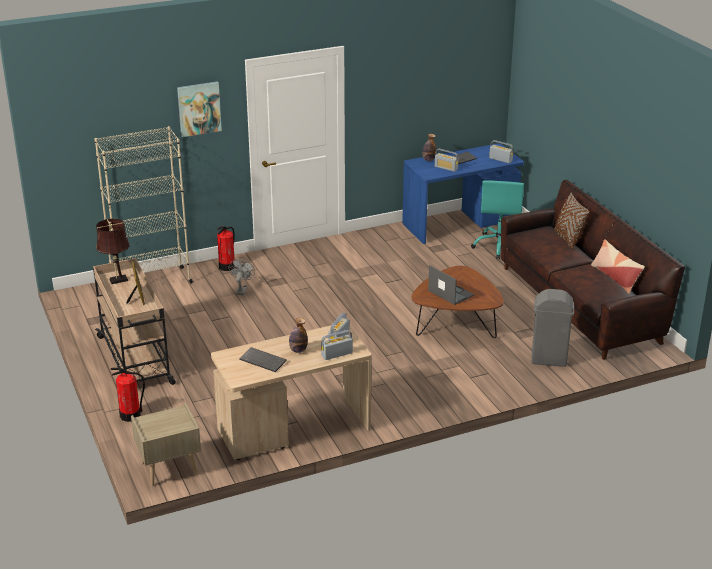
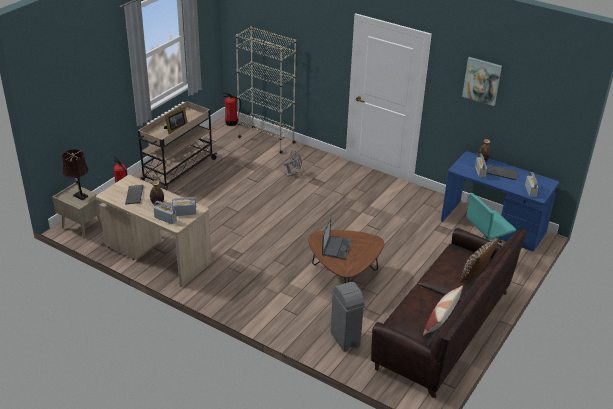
camera: 55 degrees right, 5 degrees up
(117, 280) = (187, 116): brown table lamp -> brown table lamp (79, 195)
(199, 108) = (319, 36): picture -> picture (482, 80)
(227, 266) = (314, 157): fire extinguisher -> fire extinguisher (231, 123)

